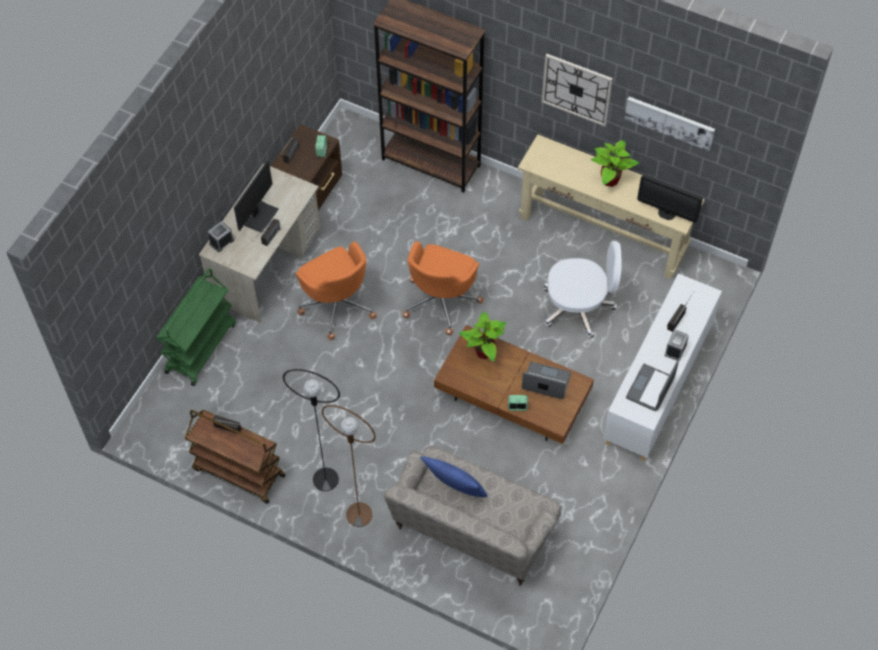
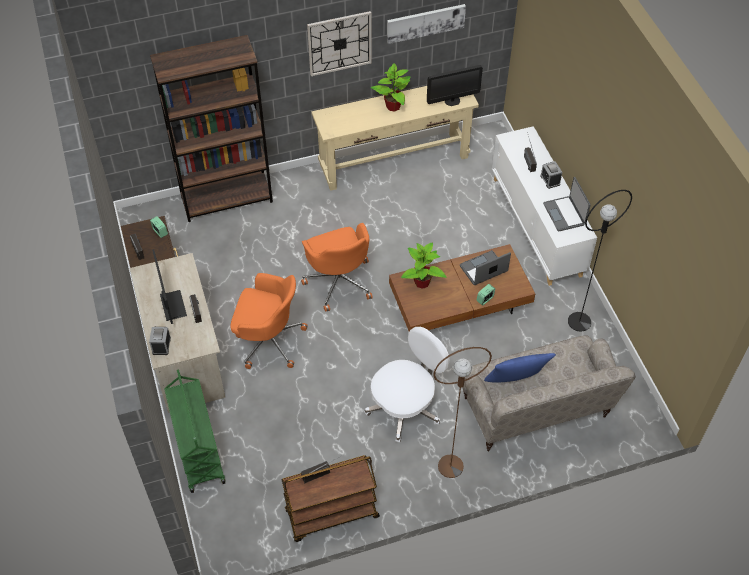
camera: 45 degrees left, 5 degrees down
(325, 479) = (399, 463): black floor lamp -> black floor lamp (579, 322)
(579, 307) = (433, 217): white office chair -> white office chair (405, 407)

